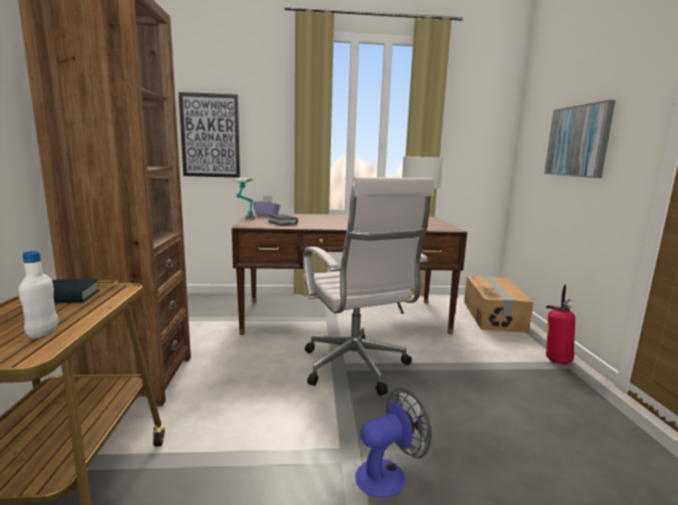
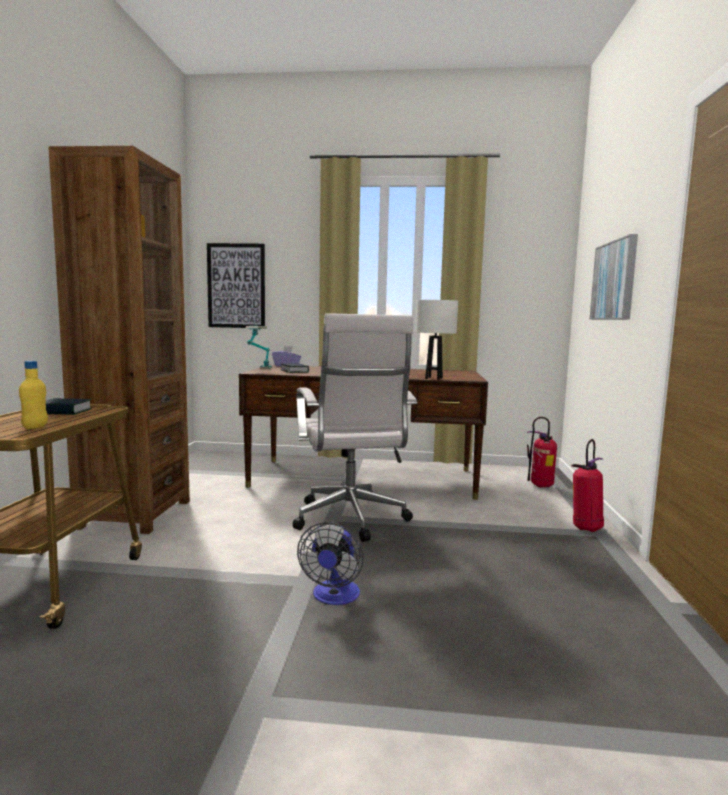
camera: 10 degrees right, 5 degrees down
(43, 333) = (35, 427): white bottle -> yellow bottle
(388, 474) = (334, 597): fan -> fan turned 120 degrees clockwise
(494, 316) = (540, 486): cardboard box -> fire extinguisher

